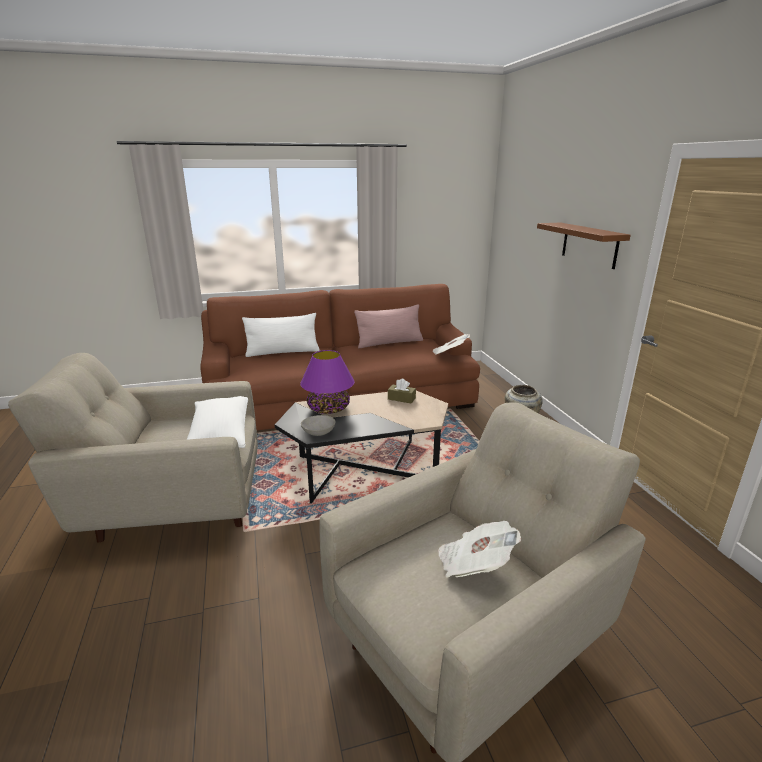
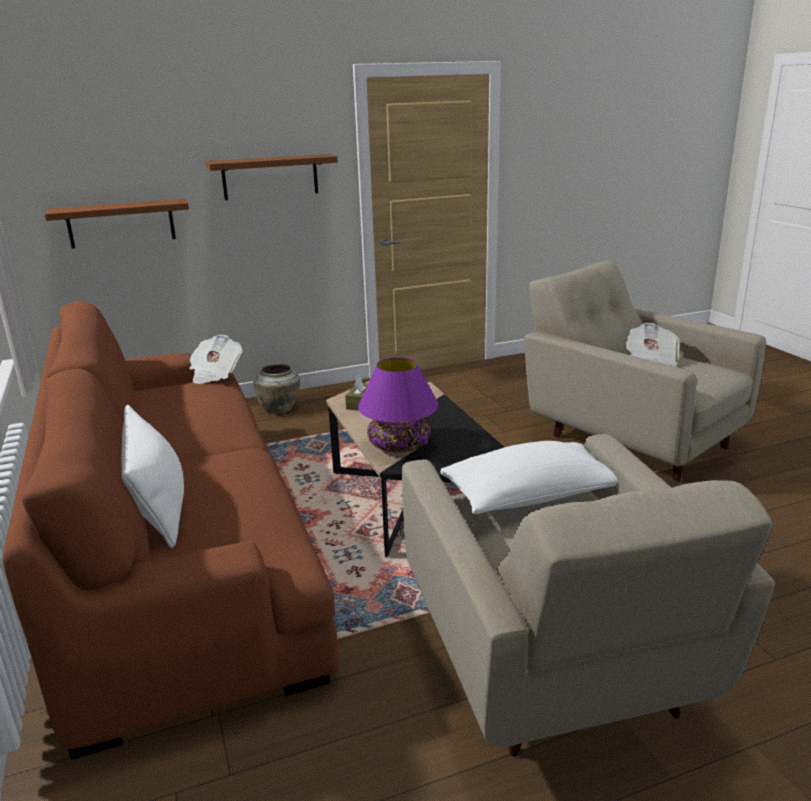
camera: 95 degrees left, 0 degrees up
(318, 433) = (474, 442): grey bowl -> none
(389, 343) = (145, 413): pink pillow -> none
(520, 254) = (121, 223): none -> brown shelf

